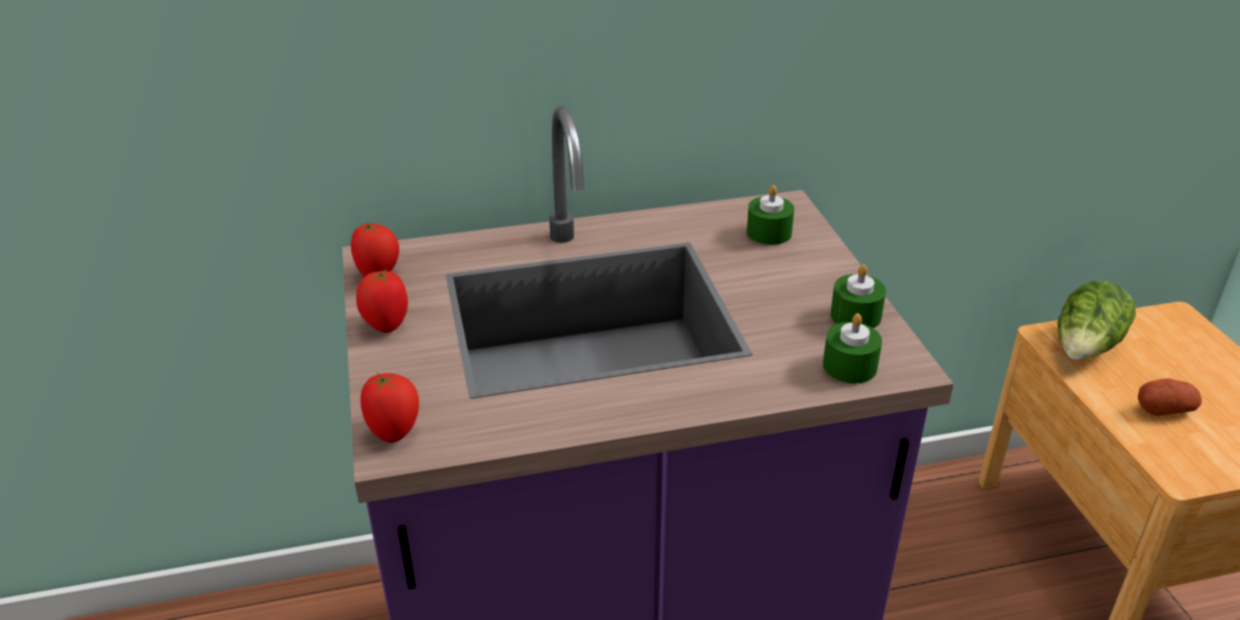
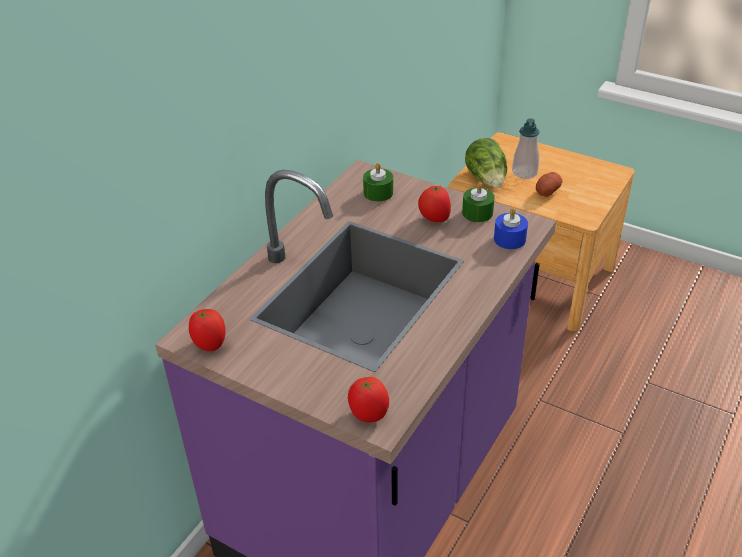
camera: 45 degrees left, 5 degrees up
(386, 325) = (265, 367): tomato -> tomato (434, 219)
(849, 366) = (509, 239): green candle -> blue candle
(1158, 369) = (524, 173): none -> soap dispenser

